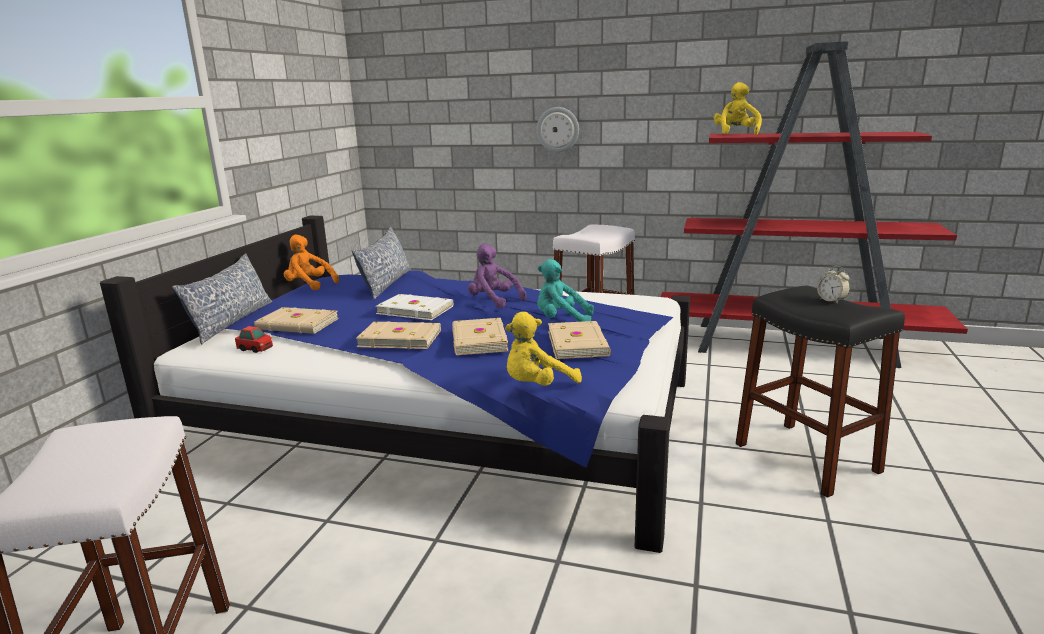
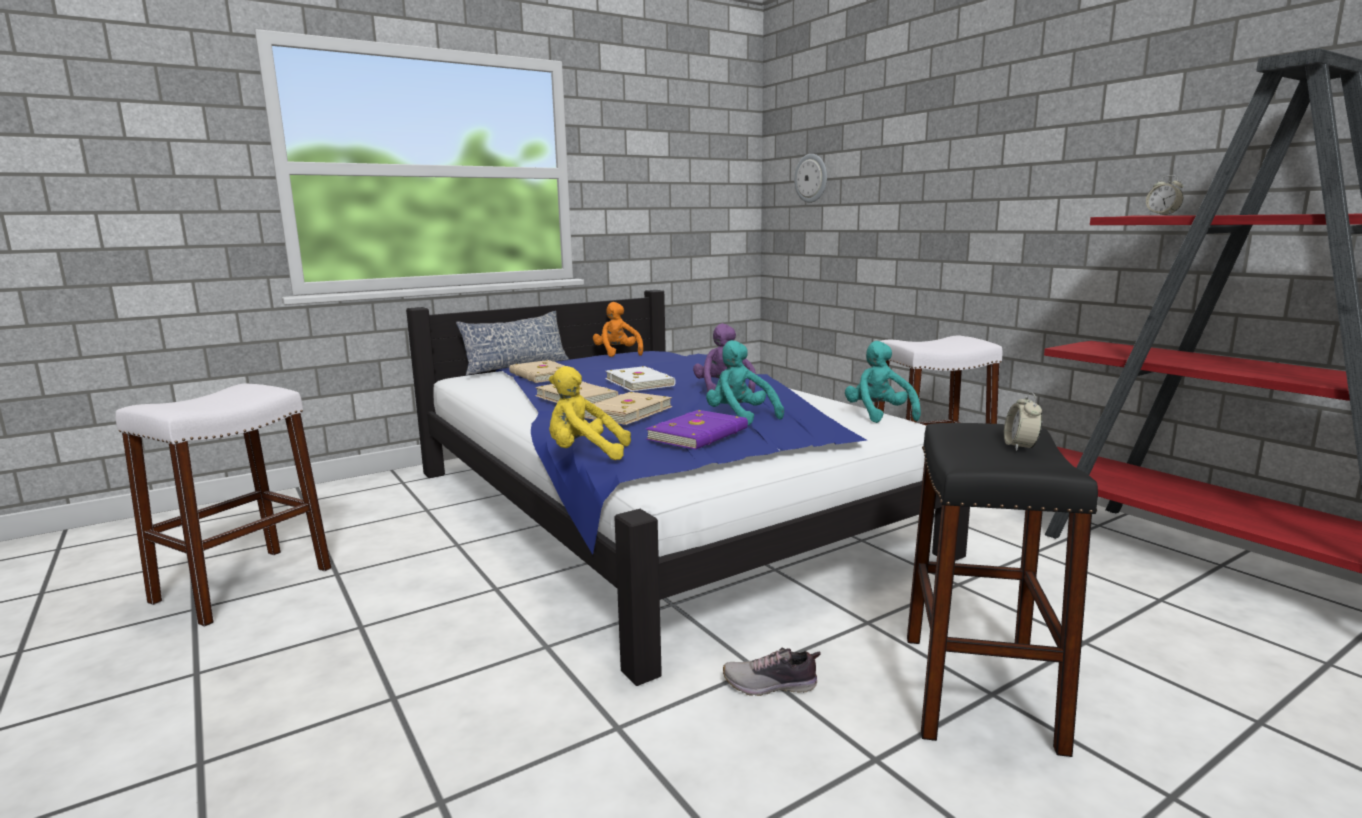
camera: 40 degrees right, 5 degrees down
(255, 349) = (491, 386): toy car -> none
(386, 283) = (674, 362): pillow -> none
(558, 129) = (946, 211): wall clock -> wall clock (811, 178)
(579, 343) = (699, 434): beige book -> purple book
(624, 296) = (879, 415): none -> turquoise plush toy
(723, 508) = (771, 685): none -> shoe
(736, 134) = (1162, 215): yellow plush toy -> alarm clock

